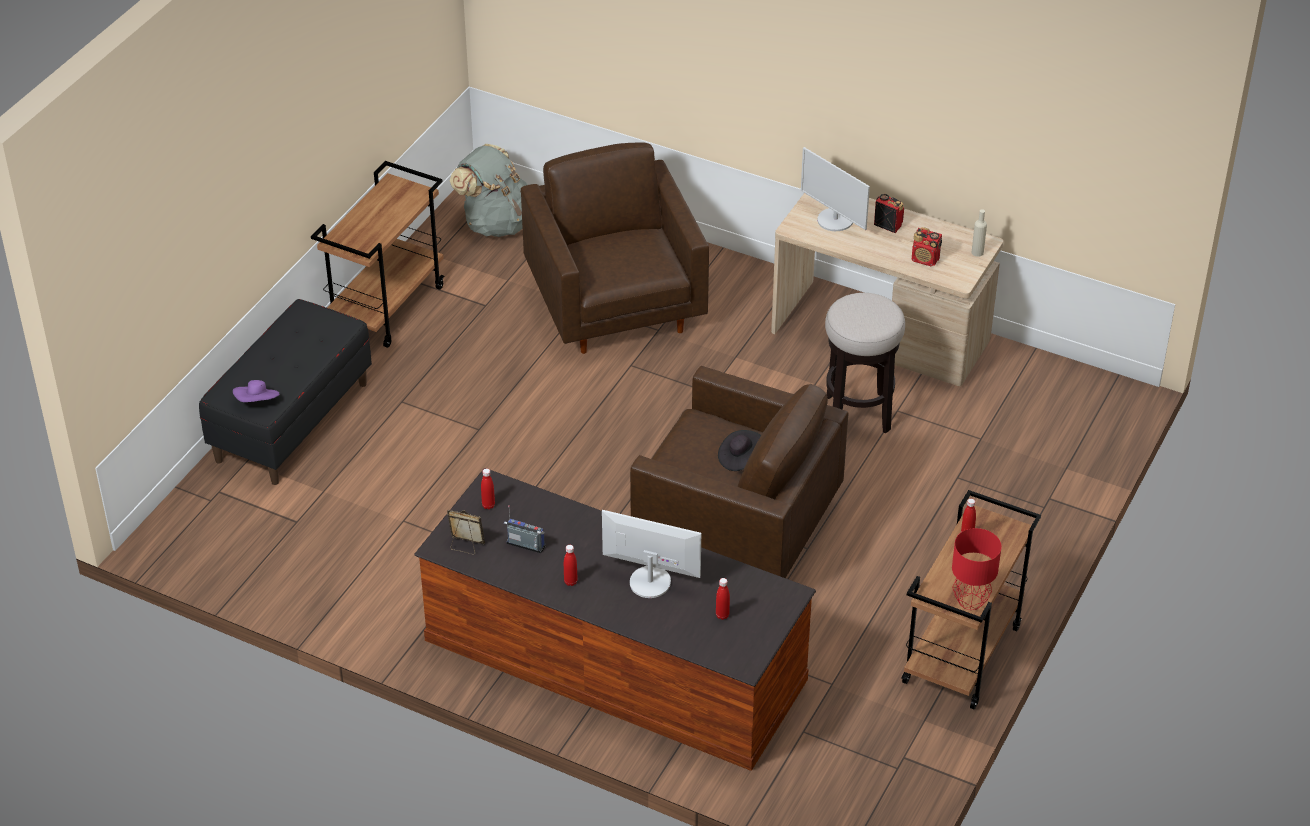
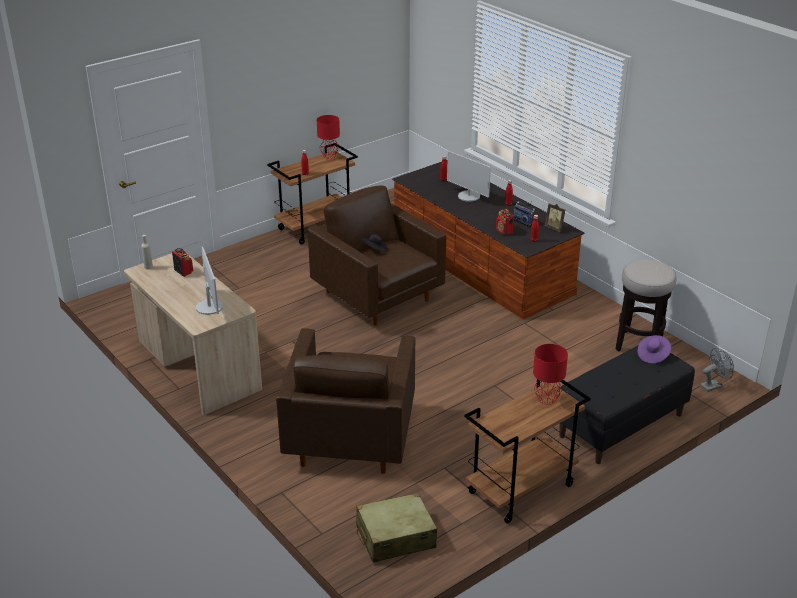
camera: 155 degrees left, 10 degrees down
(175, 524) = (713, 385): none -> grey fan
(363, 239) = (546, 399): none -> red table lamp
(496, 223) = (395, 537): grey backpack -> beige suitcase
(857, 413) = (258, 330): stool -> stool (639, 345)
(888, 225) = (180, 295): radio -> radio (504, 231)

